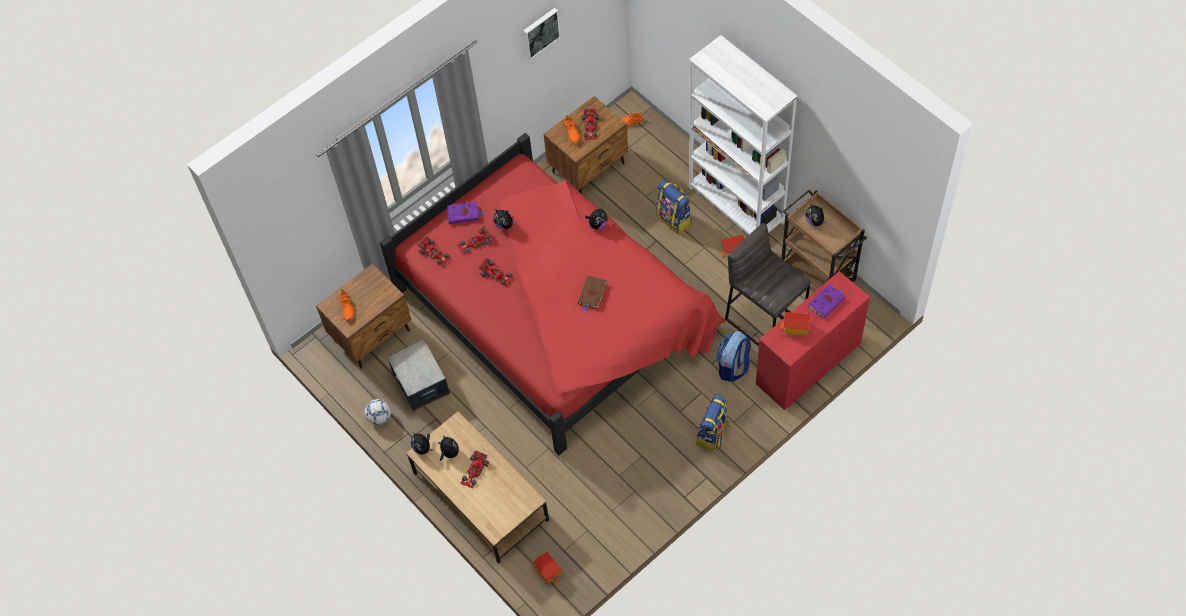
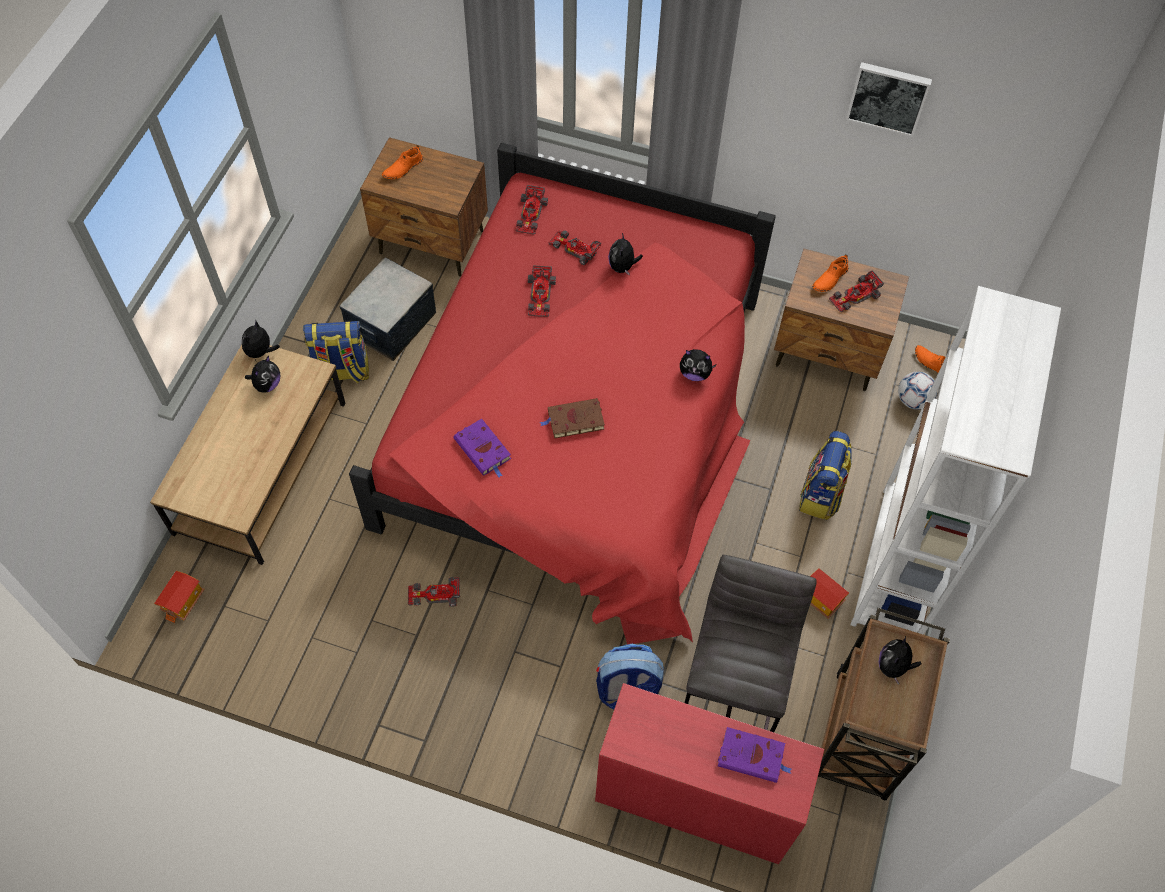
camera: 55 degrees right, 0 degrees up
(379, 417) = (321, 305): football -> football (913, 400)
(464, 214) = (611, 216): purple book -> purple book (484, 450)
(474, 471) = (253, 426): toy car -> toy car (434, 594)
(713, 435) = (499, 715): backpack -> backpack (342, 372)
(795, 328) = (673, 730): toy house -> none

